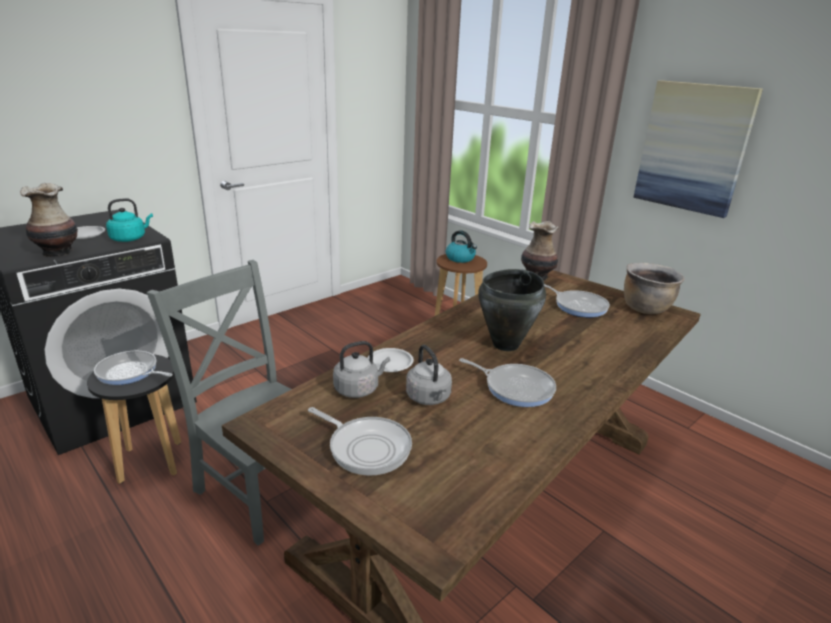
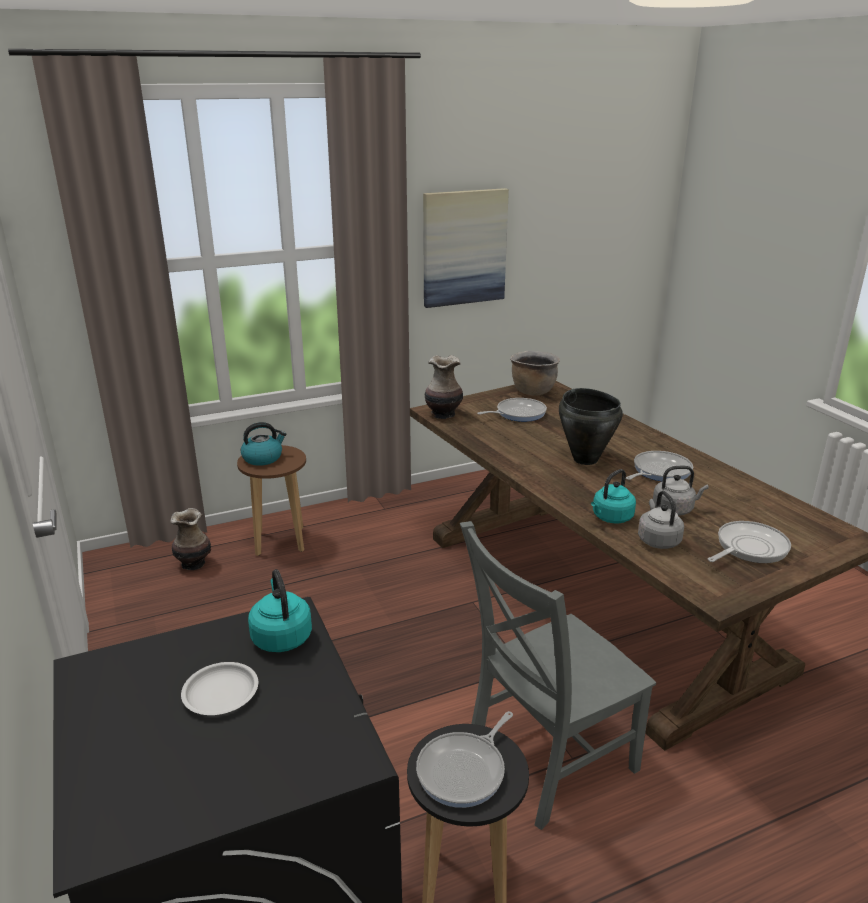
camera: 70 degrees left, 0 degrees up
(58, 252) = (315, 715): vase -> vase (193, 564)
(390, 363) = (611, 518): white plate -> turquoise kettle

